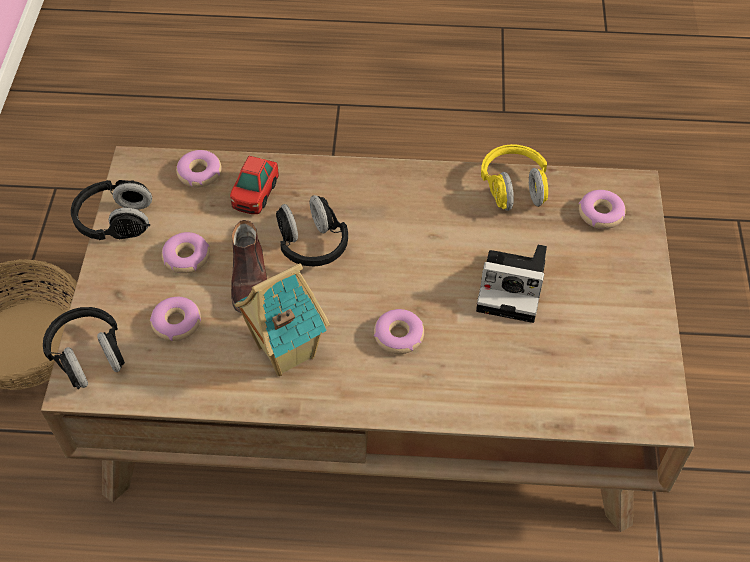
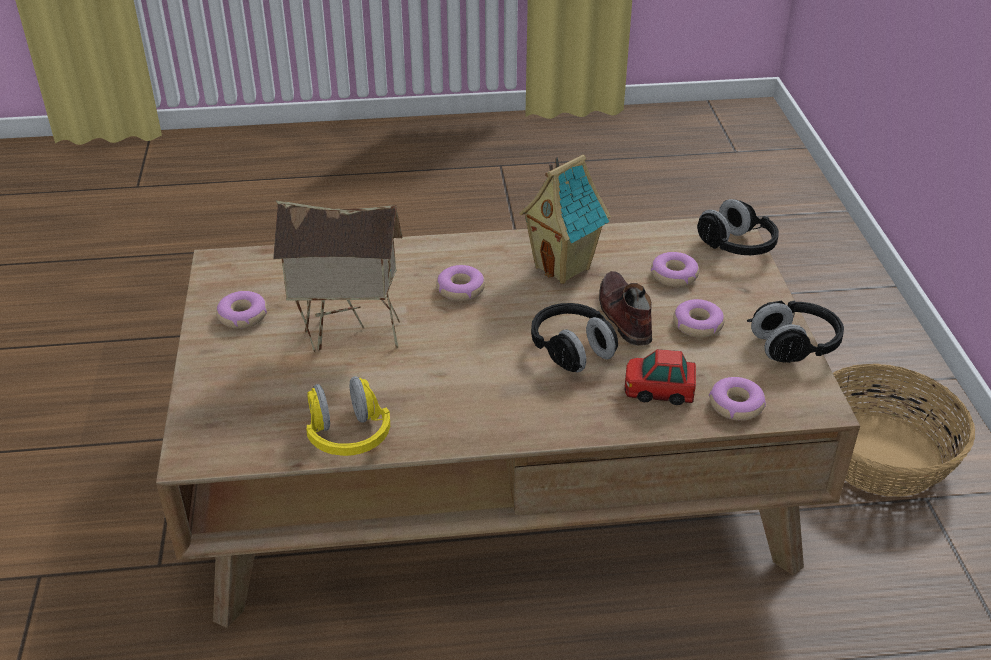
camera: 170 degrees right, 15 degrees down
(255, 194) = (658, 391): toy car -> toy car turned 90 degrees counterclockwise
(514, 288) = (348, 338): camera -> toy house
(600, 214) = (242, 419): donut -> donut (243, 316)

